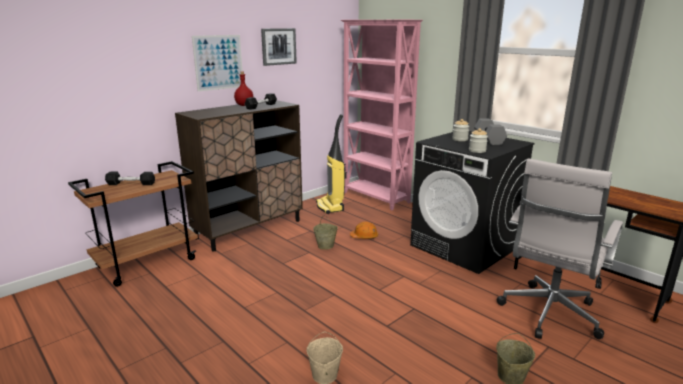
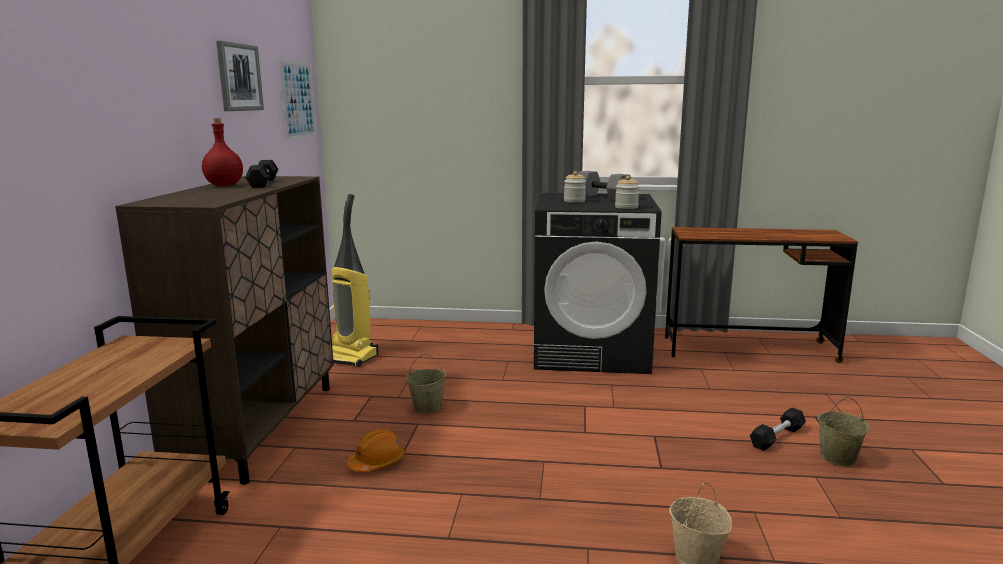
camera: 40 degrees left, 5 degrees down
(131, 184) = (82, 377): black dumbbell -> black dumbbell (777, 437)
(218, 62) = (167, 100): picture -> picture (298, 100)
(364, 237) = (461, 378): orange hard hat -> orange hard hat (377, 463)
(376, 198) = (395, 327): pink bookcase -> none
(548, 315) = (769, 389): white office chair -> none

